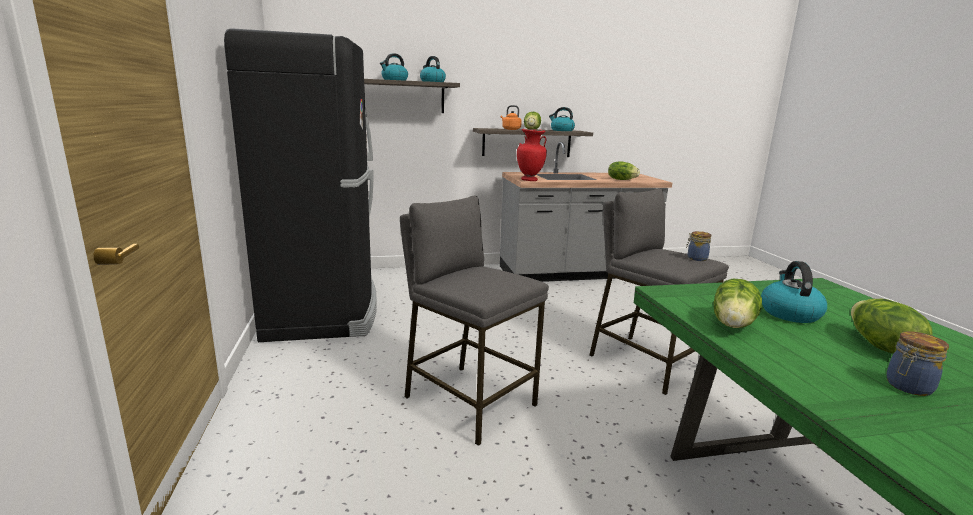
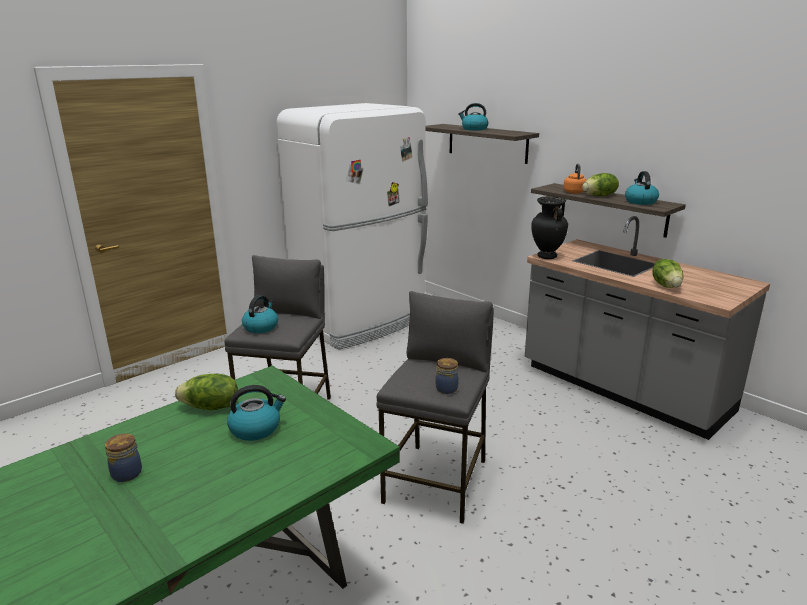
camera: 60 degrees right, 5 degrees up
(324, 309) = (363, 321): black fridge -> white fridge
(432, 82) = (508, 132): kettle -> kettle (261, 327)
(529, 180) = (546, 256): red vase -> black vase
(880, 346) = (202, 468): lettuce -> none

